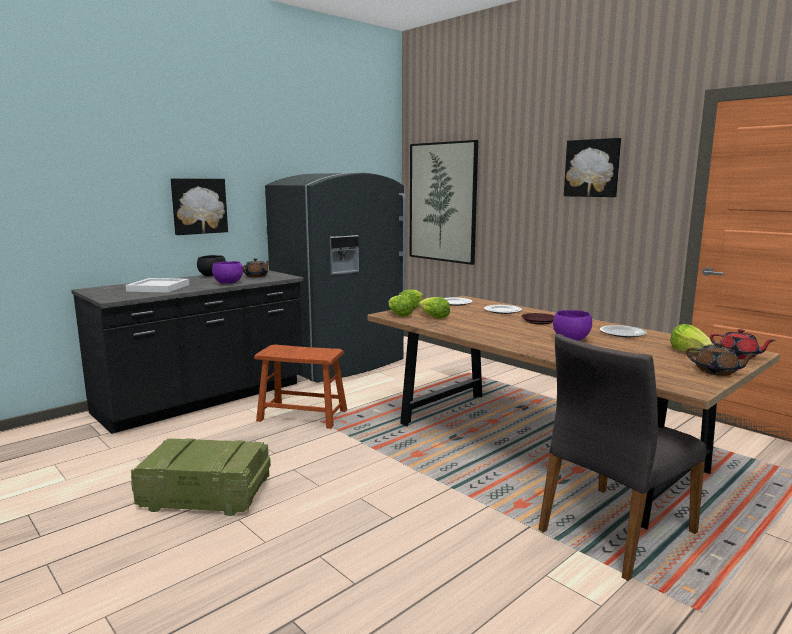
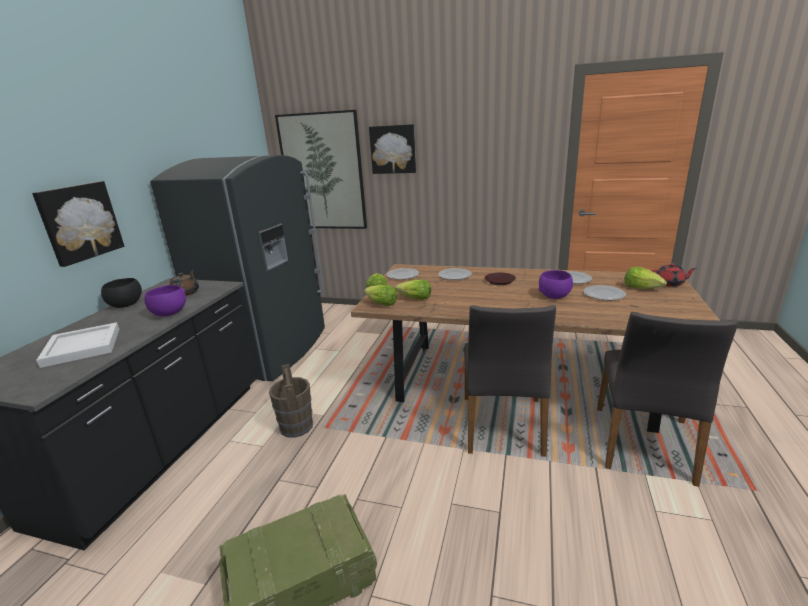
camera: 30 degrees left, 10 degrees up
(302, 415) = (296, 426): brown stool -> brown bucket
(477, 469) = (503, 425): none -> grey chair
(592, 168) = (478, 134): picture -> picture (393, 149)
(629, 348) = (603, 295): none -> plate
(717, 372) = (688, 304): brown teapot -> none

